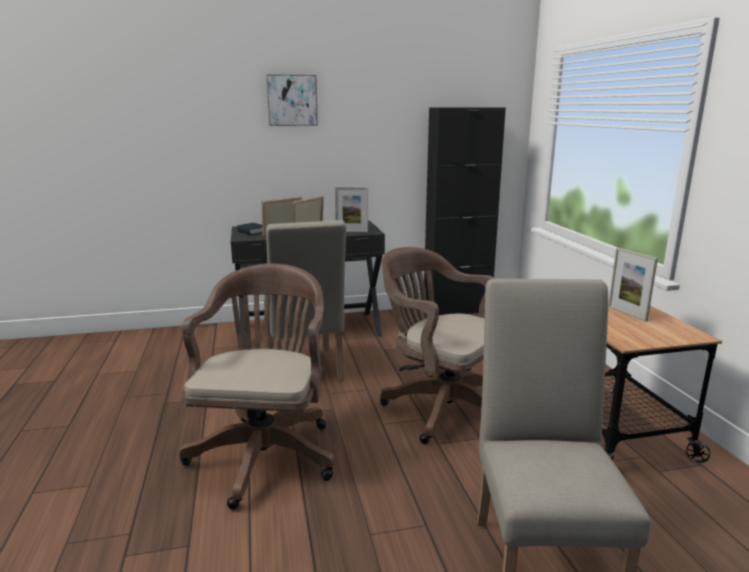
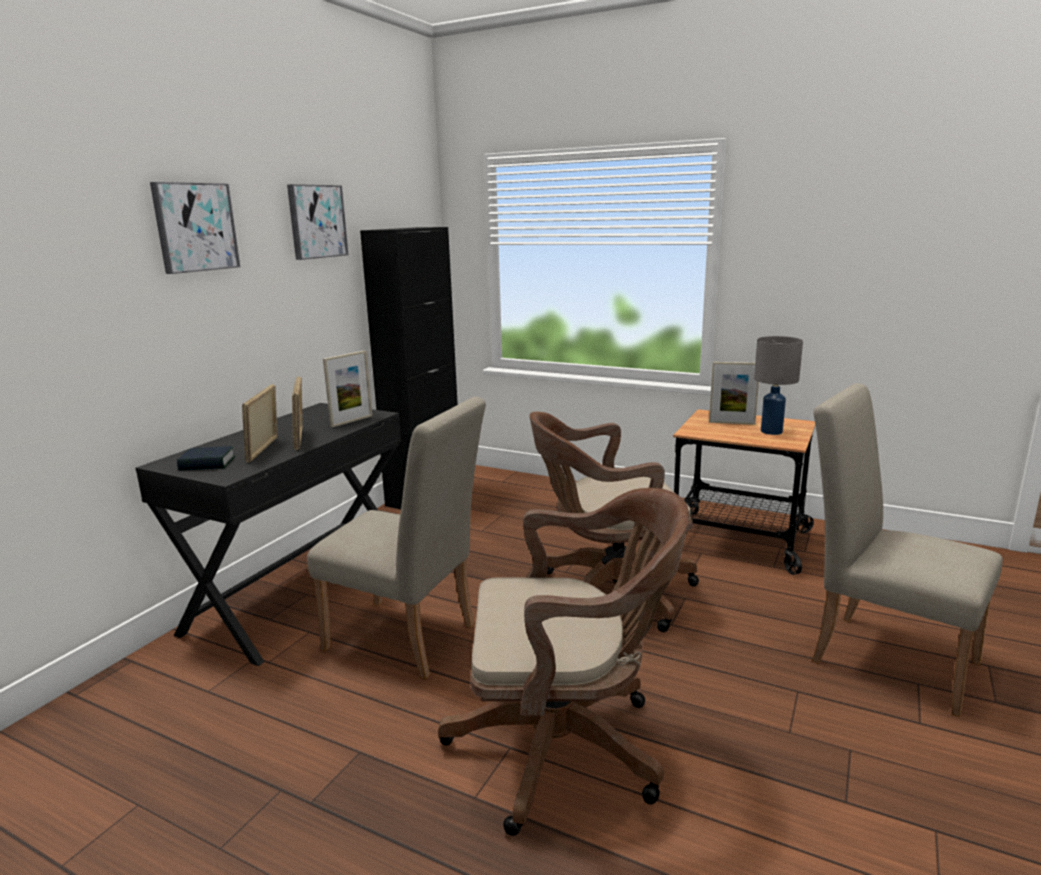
camera: 50 degrees left, 0 degrees up
(266, 452) = (567, 746): brown office chair -> brown office chair turned 135 degrees clockwise
(389, 100) = (316, 221): none -> picture
(642, 330) = (771, 431): none -> grey table lamp

